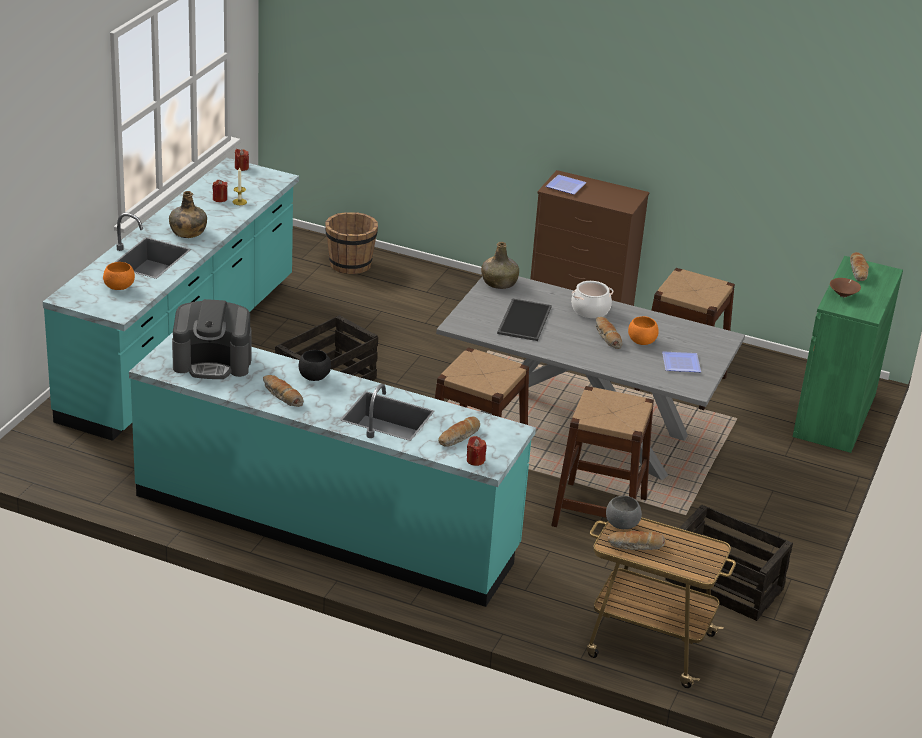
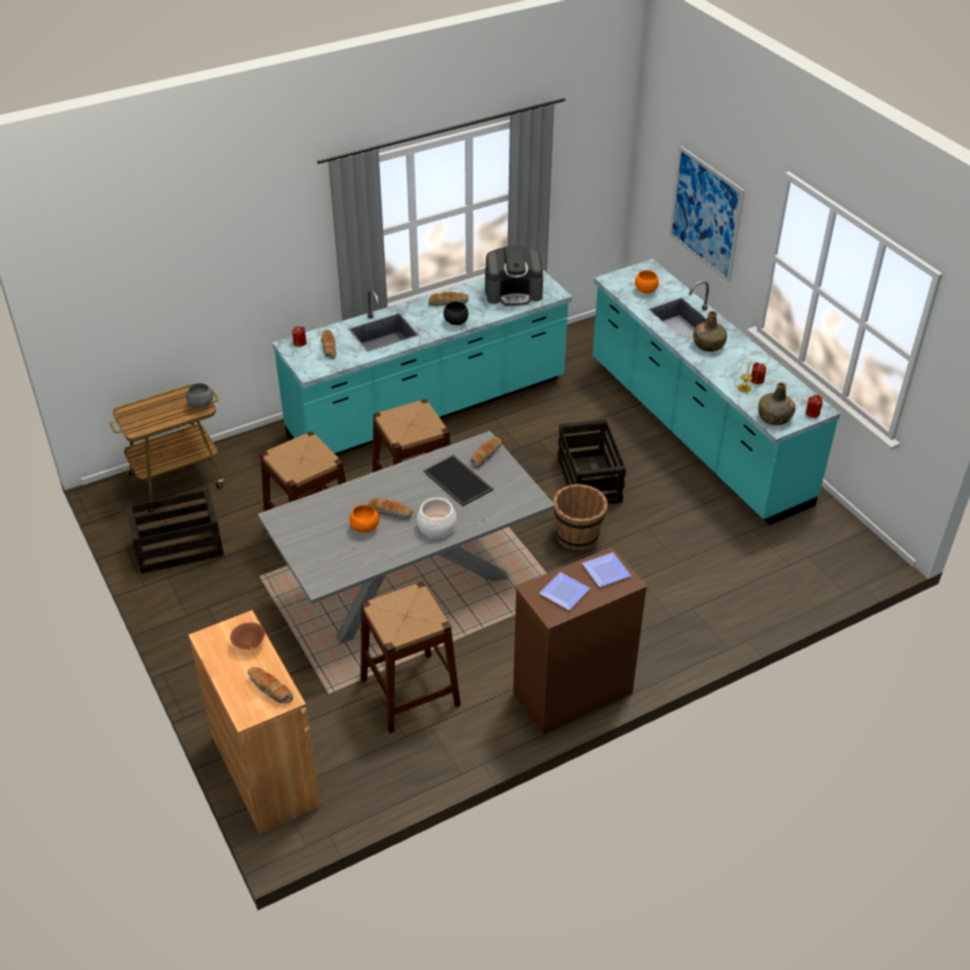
camera: 130 degrees right, 10 degrees up
(48, 188) = (705, 214): none -> picture
(213, 362) = (513, 292): coffee machine -> coffee machine turned 135 degrees counterclockwise
(350, 264) = (776, 582): brown bucket -> brown bucket (577, 536)
(499, 282) = (526, 497): green bottle -> green bottle (774, 418)
(635, 546) = (179, 400): bread -> bread (485, 455)
(682, 364) = (312, 531): plate -> plate (562, 593)
(834, 415) = (265, 771): green cabinet -> brown cabinet

